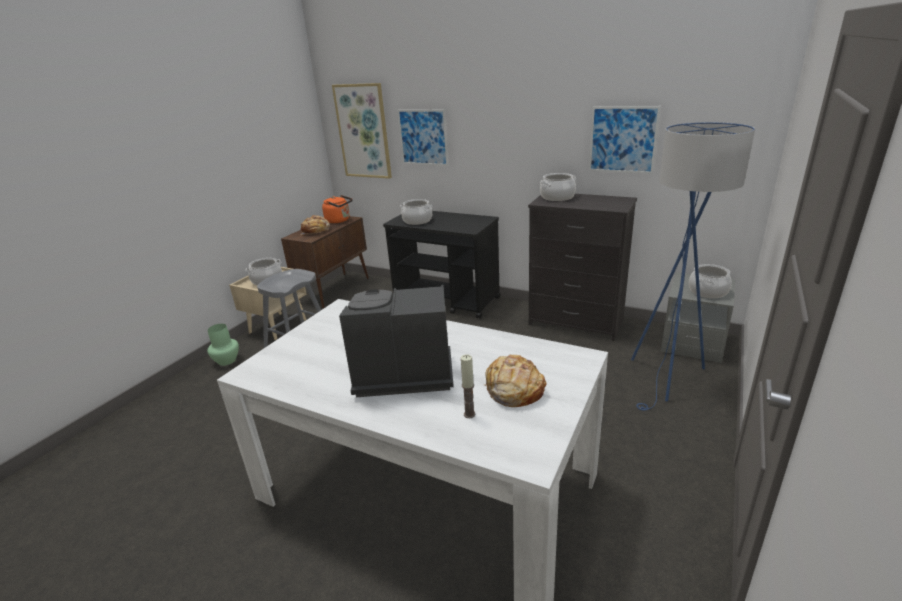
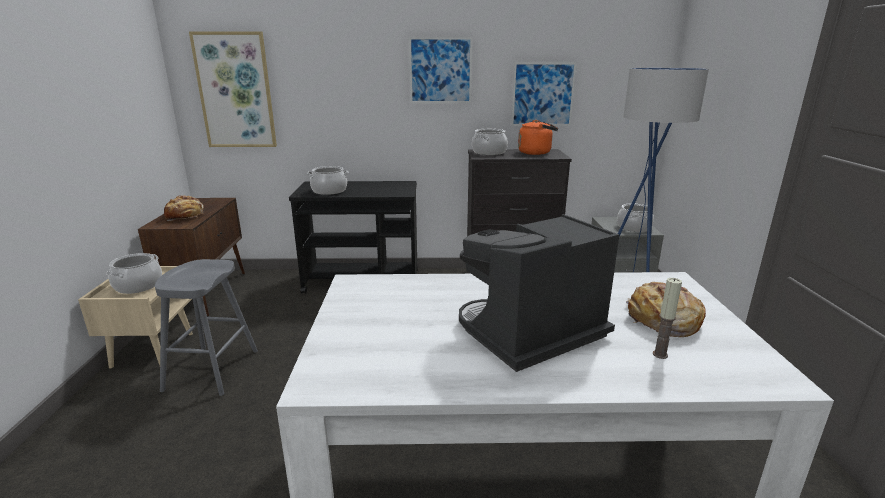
camera: 30 degrees left, 5 degrees down
(227, 360) = (97, 413): green vase -> none
(339, 220) = (207, 203): orange kettle -> orange kettle (536, 152)
(423, 137) = (321, 96): picture -> picture (440, 70)

